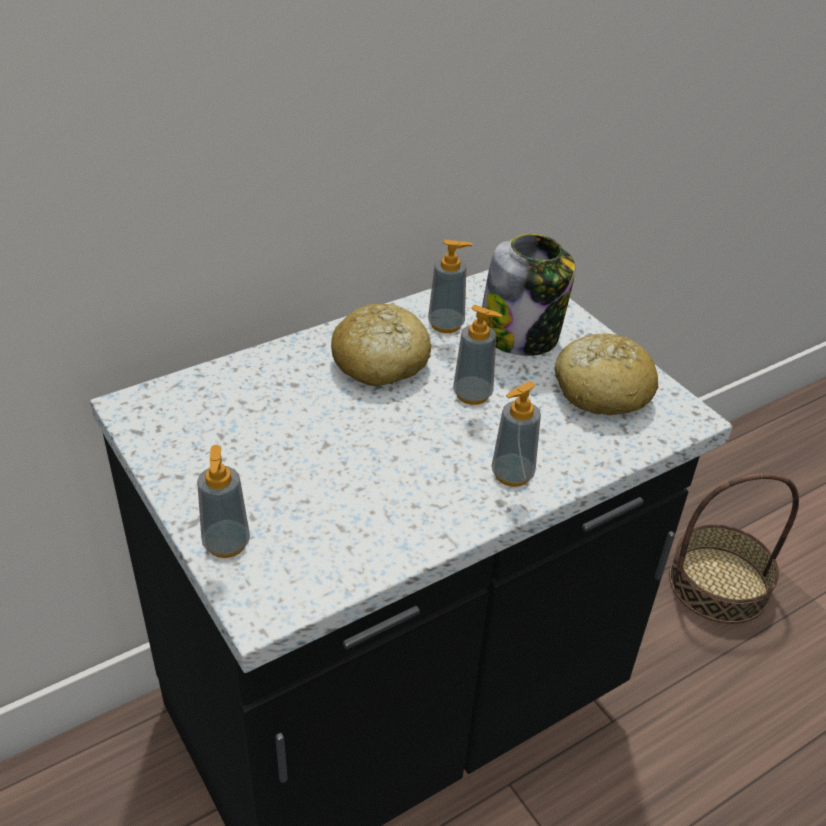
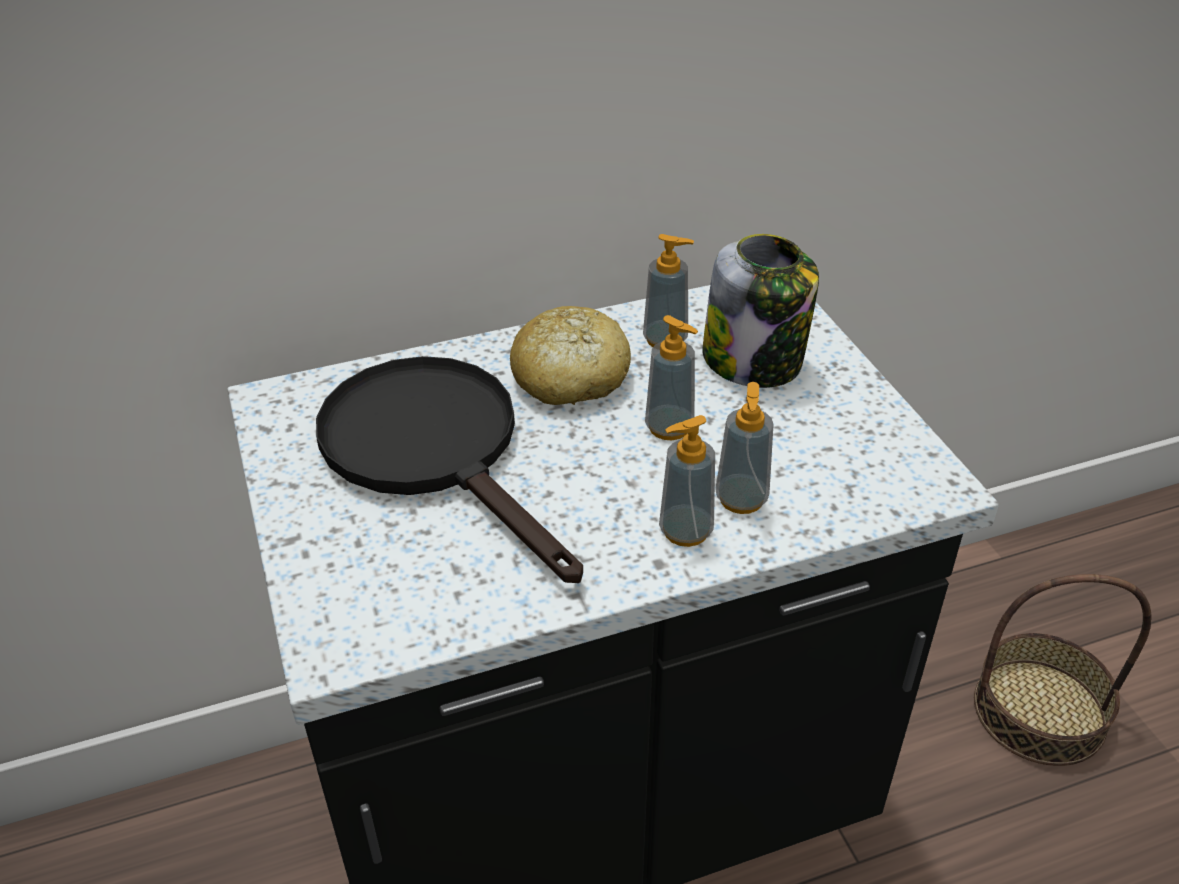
camera: 15 degrees right, 0 degrees up
(226, 543) = (318, 569): soap dispenser -> soap dispenser (741, 499)
(291, 435) = (436, 452): none -> black frying pan
(601, 390) = (835, 439): bread -> none

